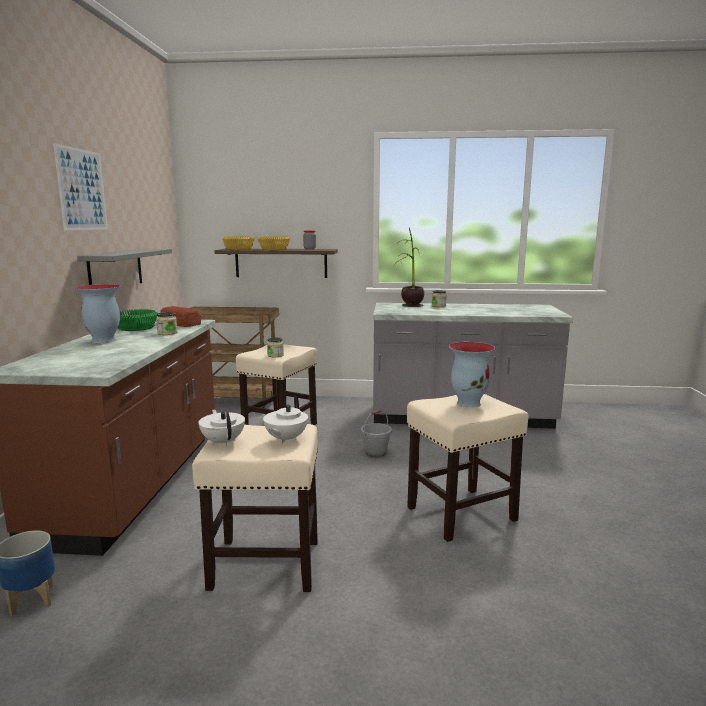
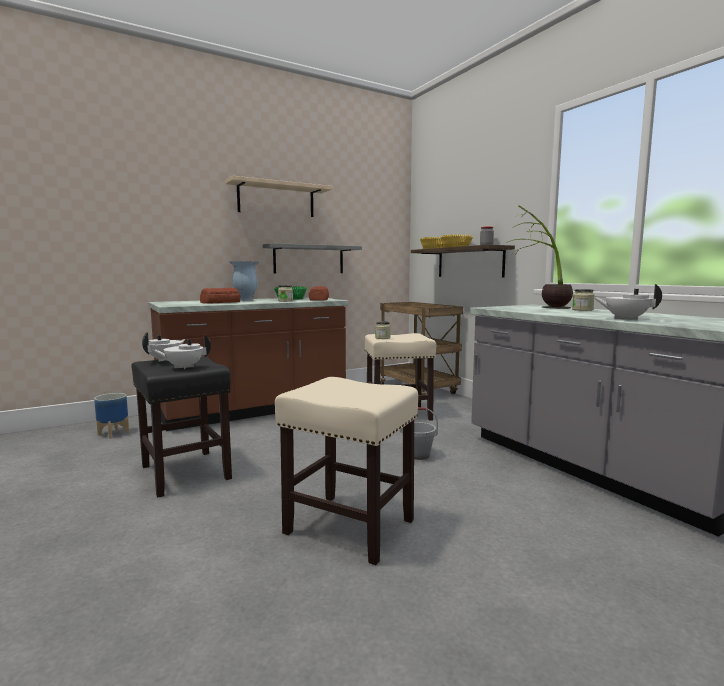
camera: 55 degrees right, 5 degrees down
(82, 190) = (276, 200): picture -> beige shelf
(114, 352) = (219, 302): none -> bread
(263, 564) = (184, 472): beige stool -> black stool
(468, 403) = (358, 390): vase -> none
(503, 313) = (625, 319): none -> white teapot

